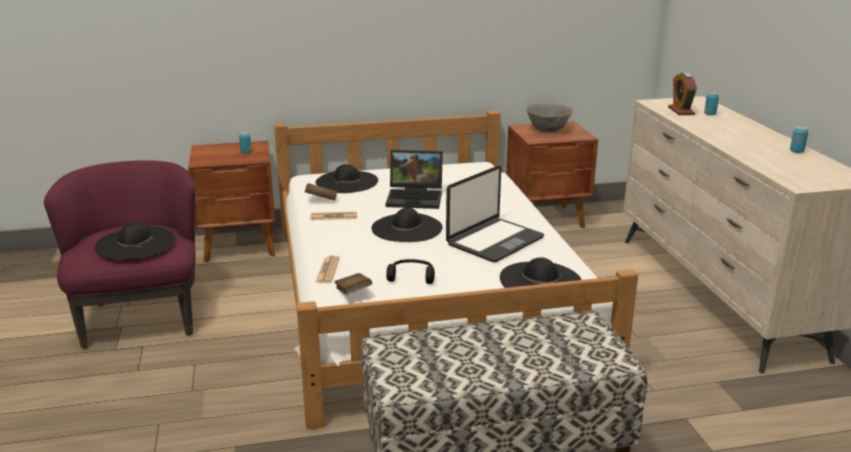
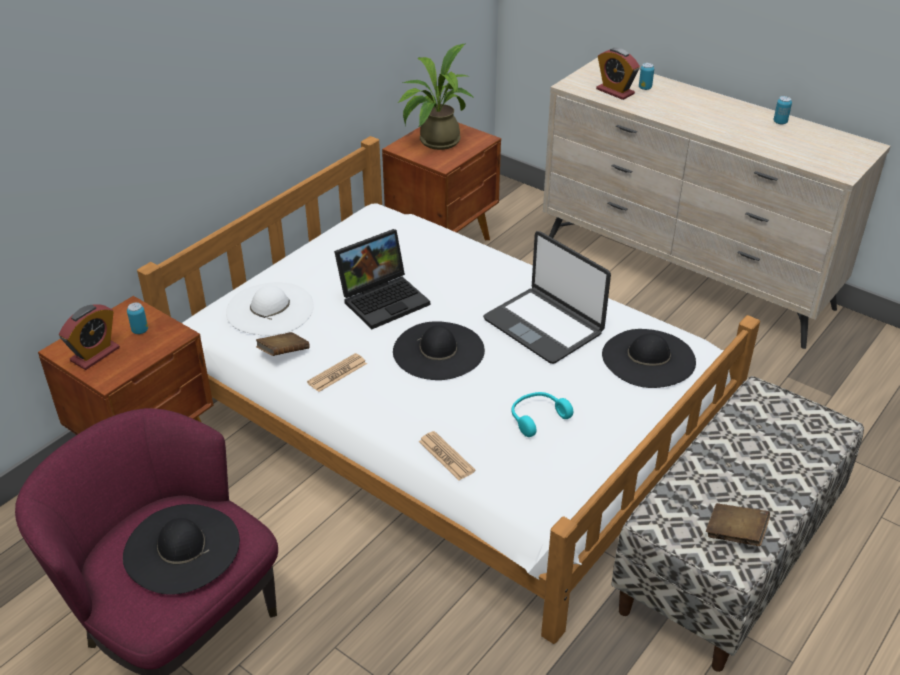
camera: 40 degrees left, 15 degrees up
(211, 153) = (95, 354): none -> alarm clock
(347, 182) = (270, 309): black hat -> white hat
(353, 293) = (515, 472): brown book -> brown book (735, 534)
(411, 276) = (537, 417): black headphones -> turquoise headphones
(494, 241) = (544, 326): laptop -> laptop turned 135 degrees clockwise
(547, 130) = (435, 142): grey bowl -> potted plant

